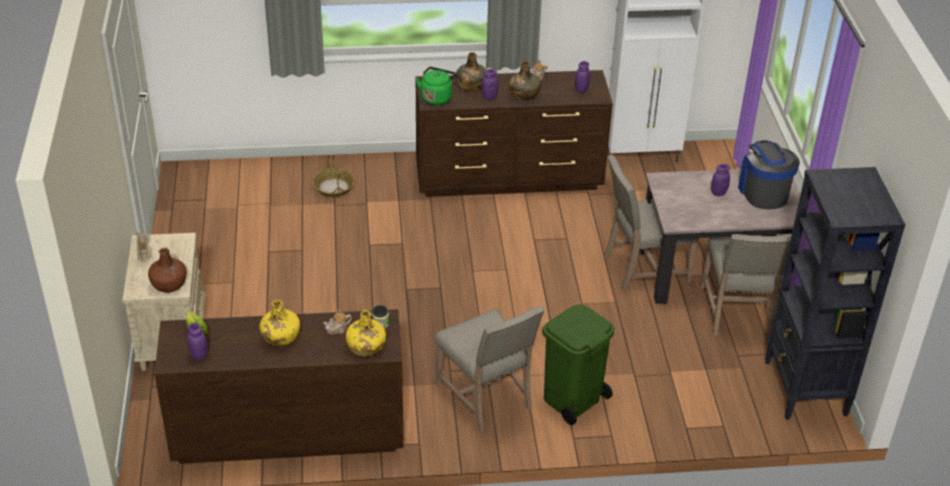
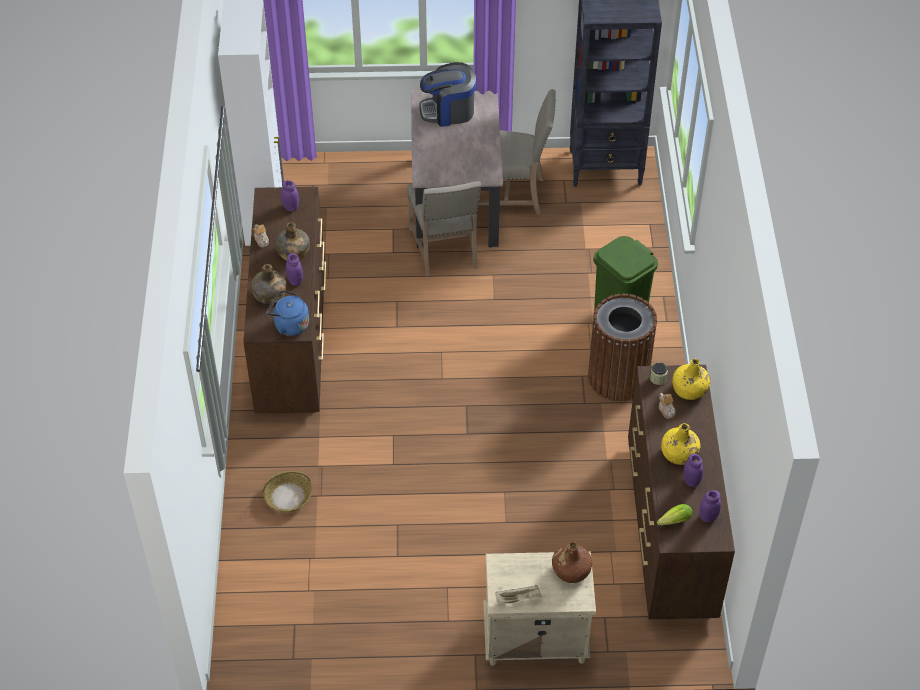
camera: 85 degrees left, 10 degrees up
(436, 97) = (289, 325): green kettle -> blue kettle
(487, 397) = (618, 377): beige chair -> brown trash can
(718, 193) = (447, 140): purple jar -> purple jar (691, 481)

